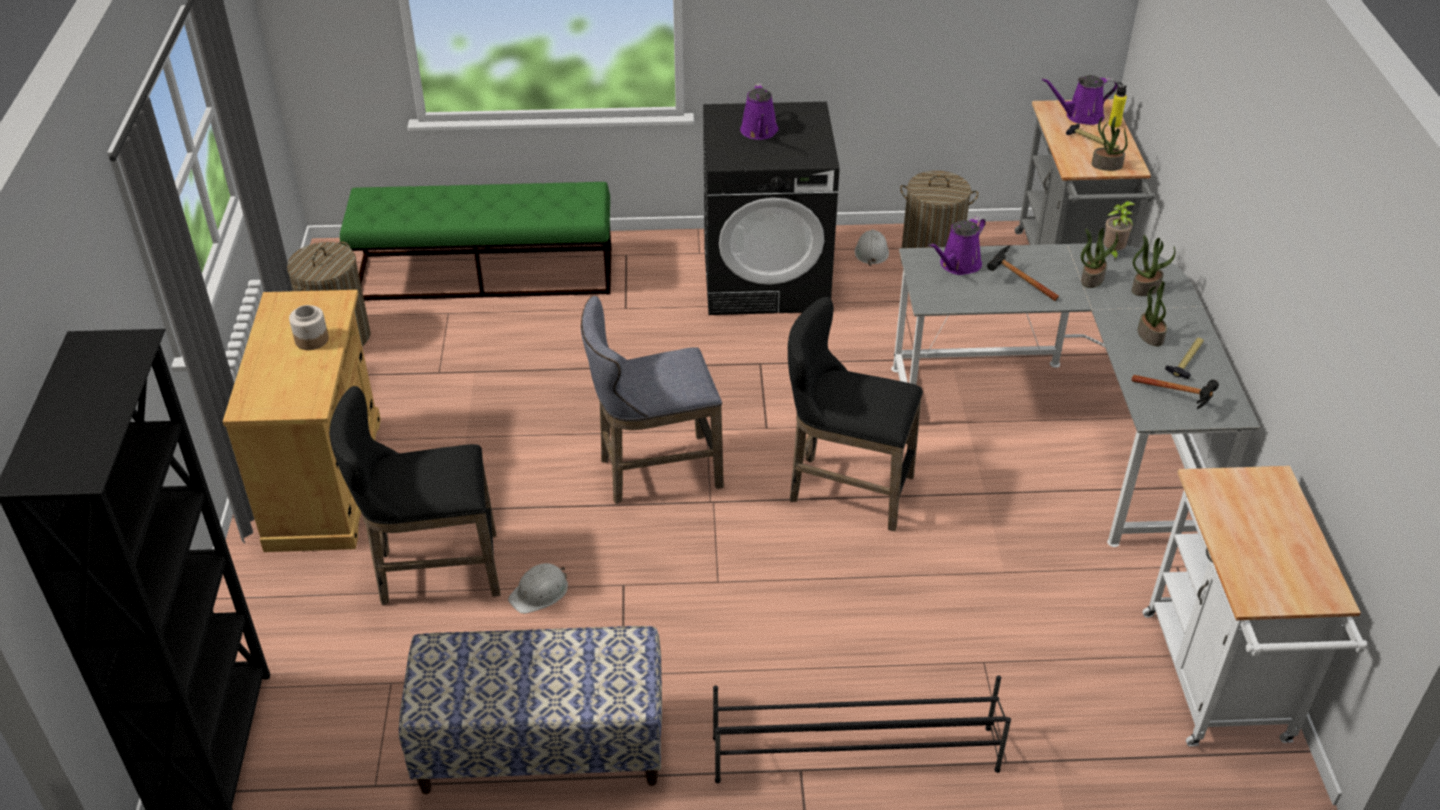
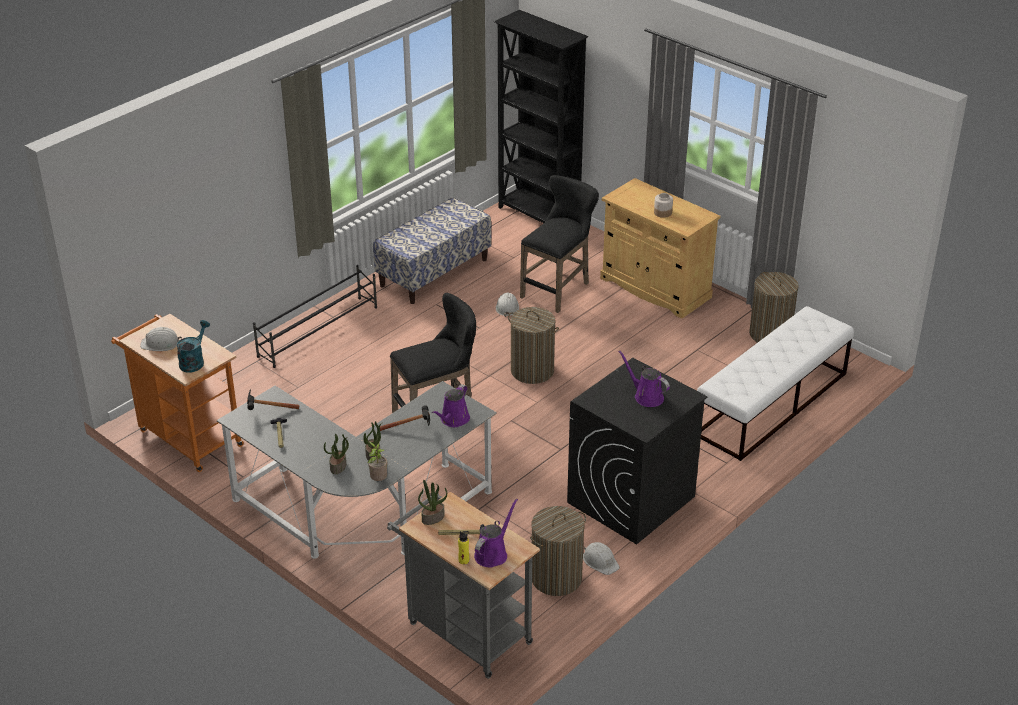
camera: 135 degrees right, 5 degrees down
(486, 274) = (771, 404): green bench -> white bench
(653, 472) = (532, 371): grey stool -> laundry basket
(957, 265) = (453, 420): purple watering can -> purple watering can turned 150 degrees counterclockwise
(1149, 335) = (311, 438): potted plant -> none
(1219, 687) = (186, 436): white cart -> orange cart
(1252, 495) = (194, 361): none -> turquoise watering can
(1289, 560) = (160, 343): none -> white hard hat

